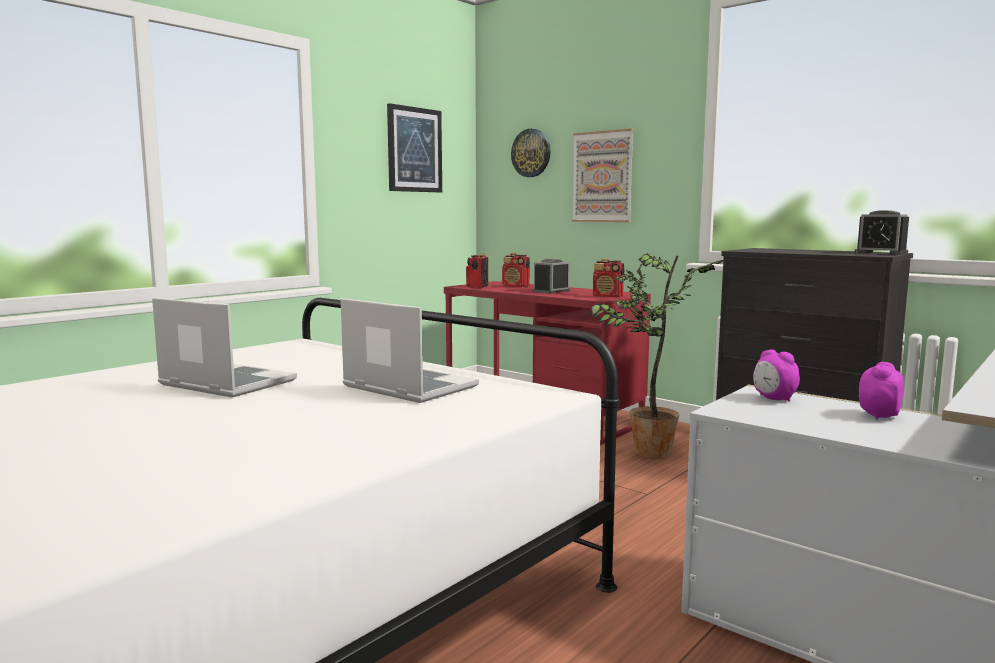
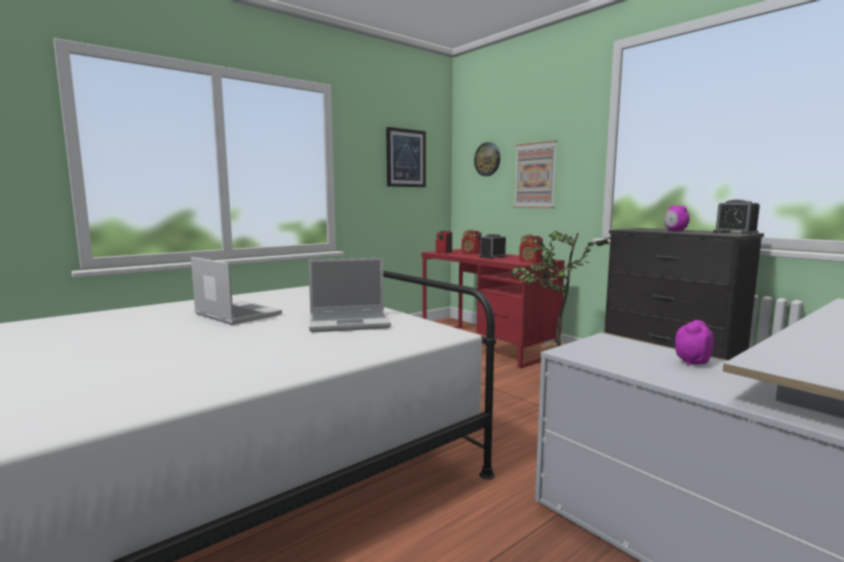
camera: 10 degrees right, 0 degrees up
(407, 387) = (350, 322): laptop -> laptop turned 120 degrees clockwise
(774, 399) = (614, 344): alarm clock -> alarm clock (675, 231)

